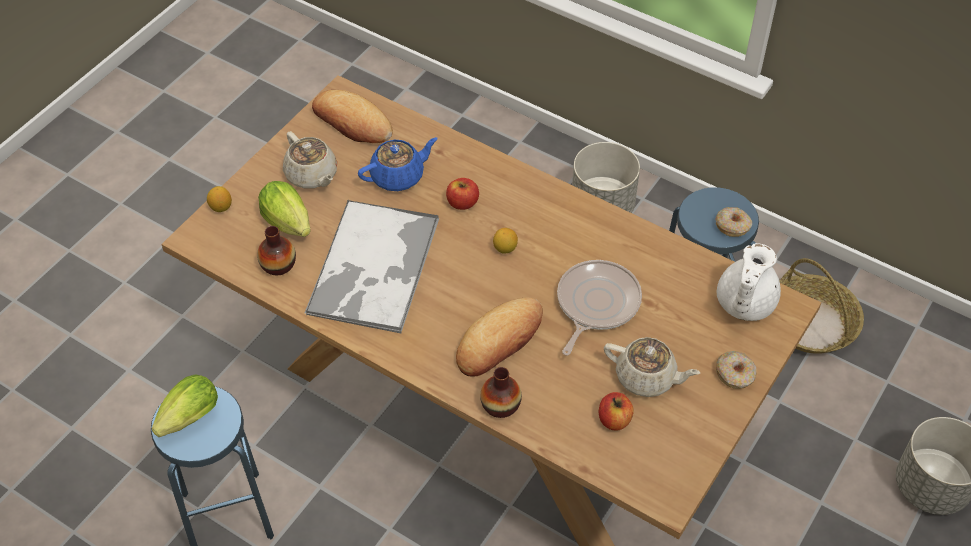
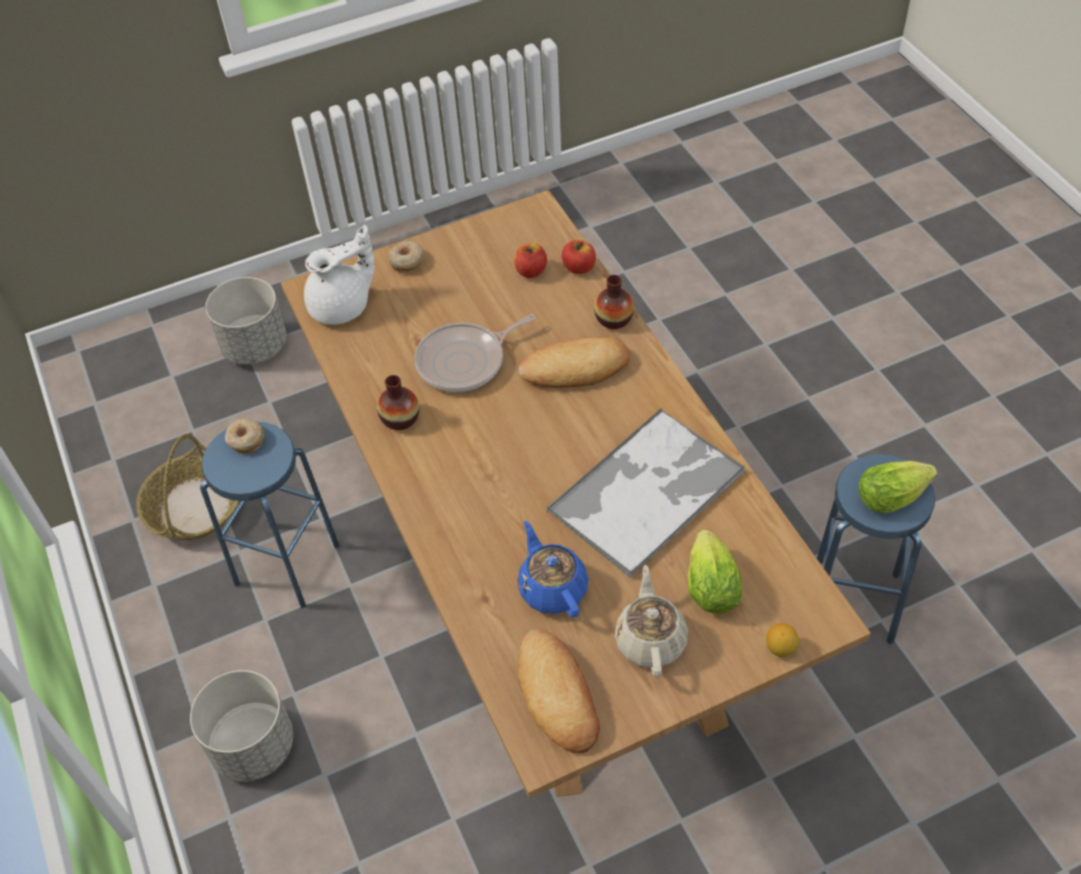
camera: 145 degrees left, 0 degrees up
(278, 265) = (746, 541): vase -> vase (400, 418)
(398, 176) = (552, 587): blue teapot -> blue teapot turned 60 degrees clockwise
(462, 203) = (507, 520): apple -> apple (579, 267)
(505, 248) = (503, 450): lemon -> none
(647, 378) = (477, 288): beige teapot -> none

